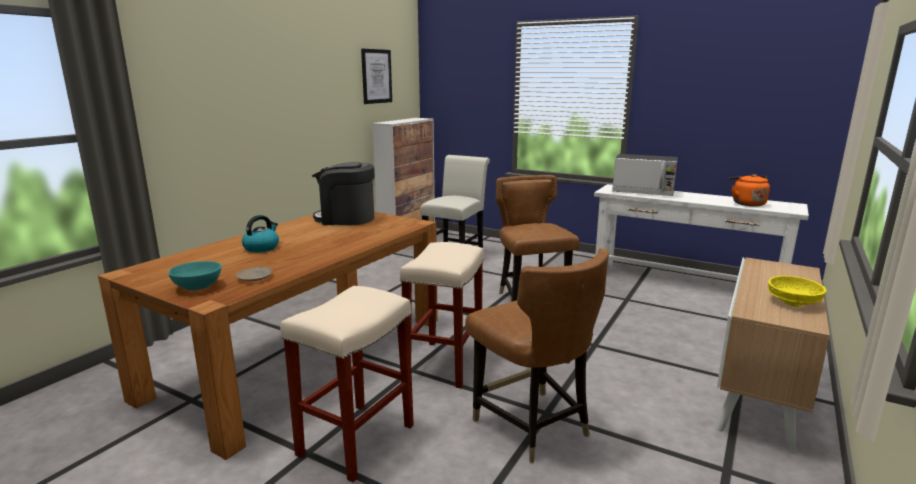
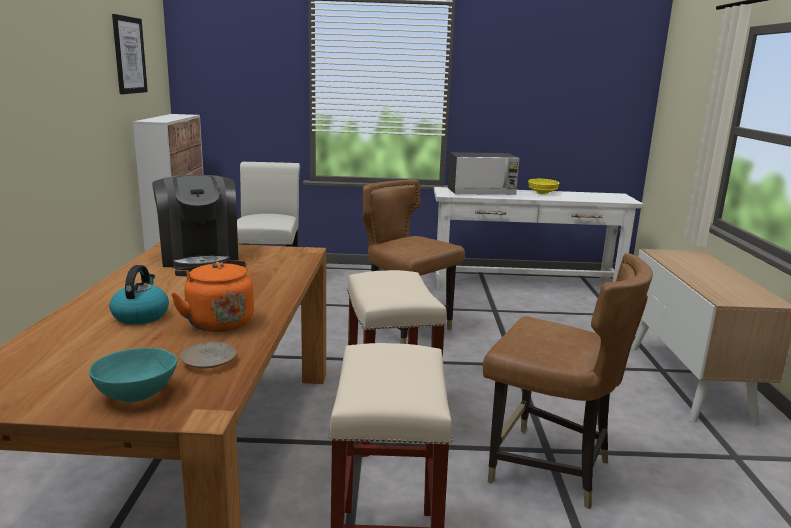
camera: 30 degrees left, 0 degrees up
(346, 218) = (199, 257): coffee machine -> coffee machine turned 90 degrees counterclockwise
(746, 203) = (583, 197): orange kettle -> orange kettle (217, 321)
(792, 302) = (735, 284): yellow bowl -> yellow bowl (542, 193)

